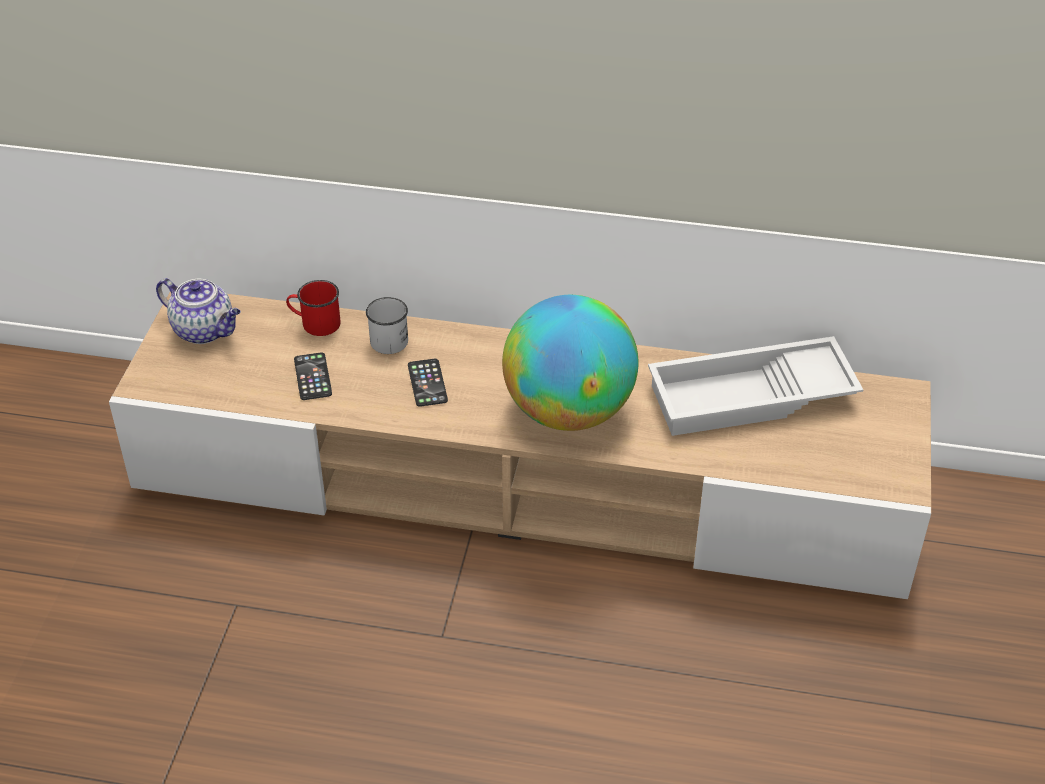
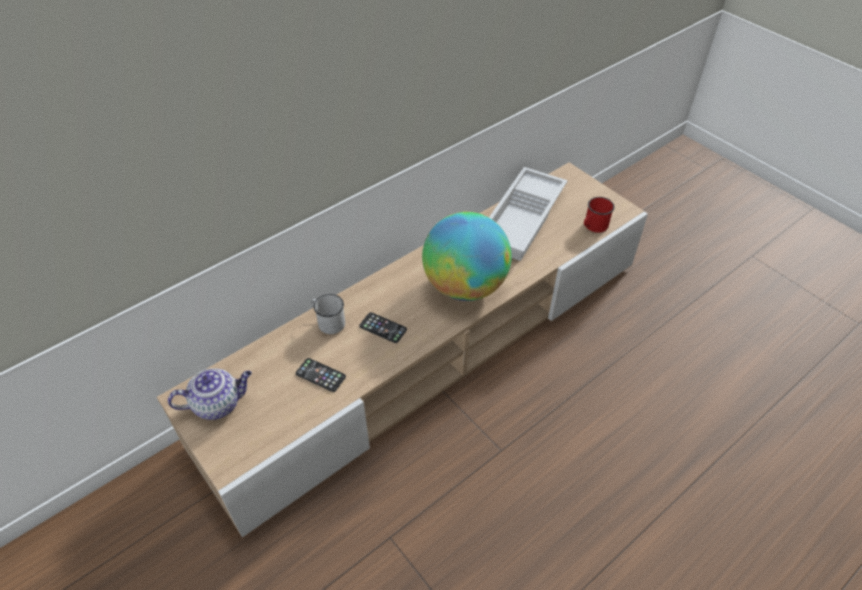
camera: 50 degrees left, 5 degrees up
(315, 323) = (277, 347): red mug -> red mug (593, 226)

